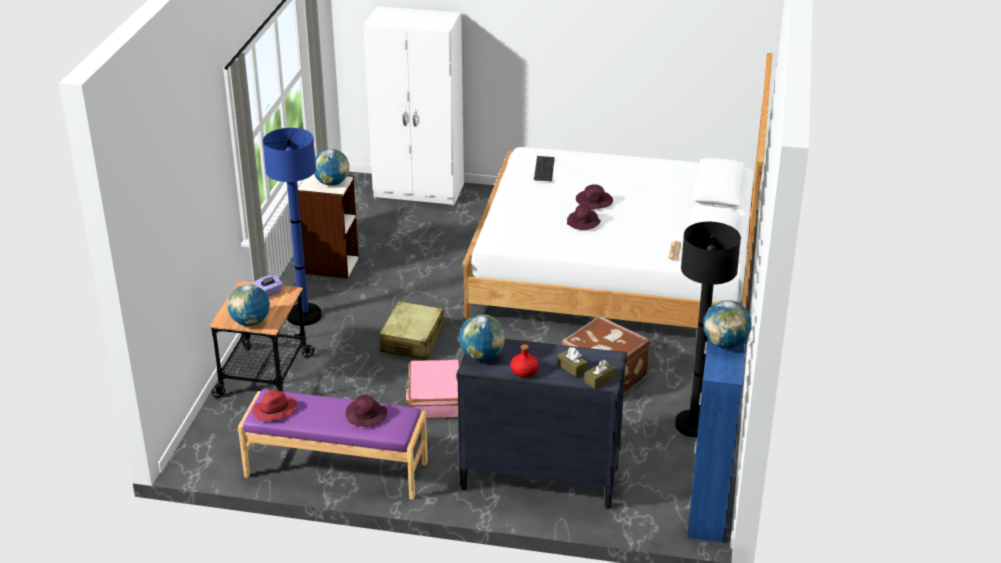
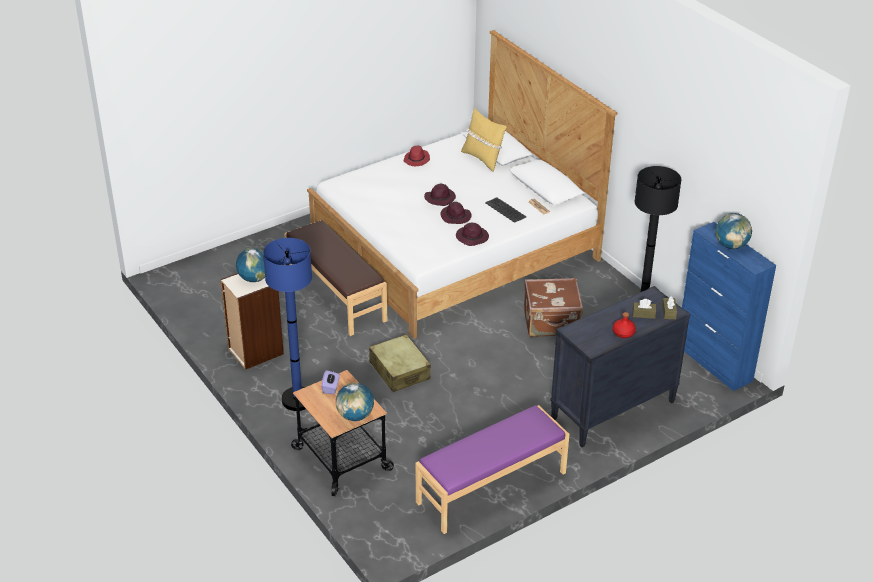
camera: 45 degrees left, 5 degrees up
(274, 411) = (455, 467): red hat -> red hat (417, 160)
(366, 415) = (515, 430): purple hat -> purple hat (472, 237)
(419, 191) = (228, 259): white wardrobe -> none
(434, 398) = (476, 401): pink suitcase -> none
(458, 258) = (336, 294): none -> brown bench
(482, 356) = (585, 338): globe -> none
(544, 169) = (371, 190): keyboard -> keyboard (505, 210)
(691, 190) = (482, 159): none -> yellow pillow

